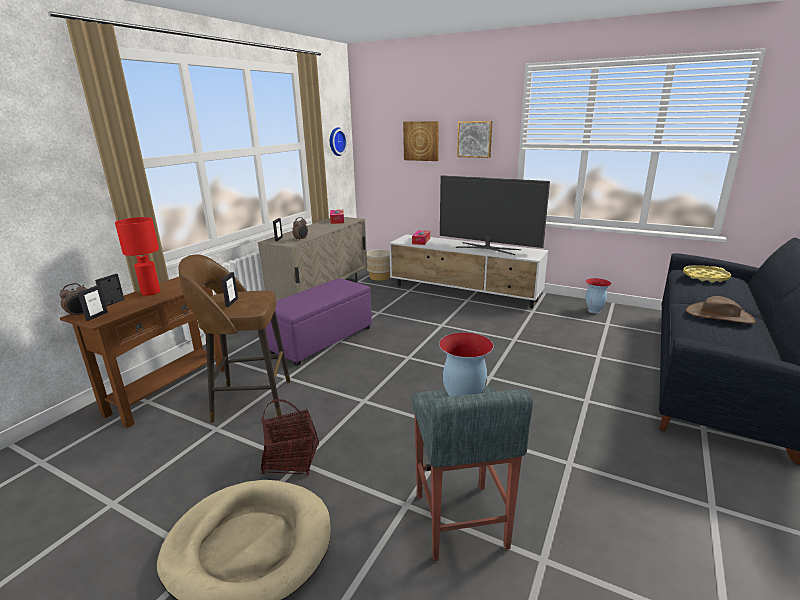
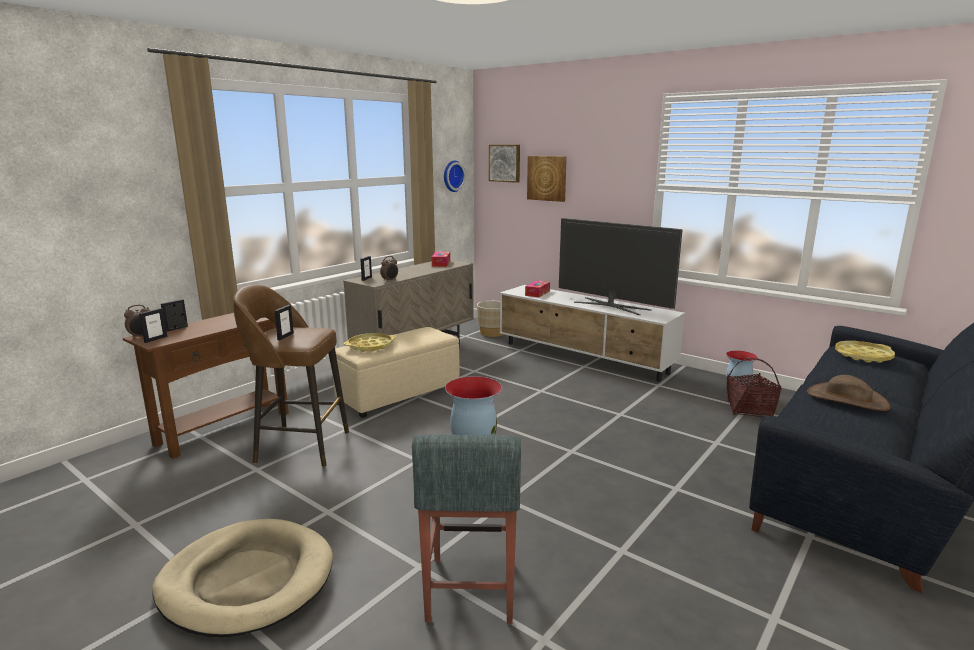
camera: 10 degrees right, 5 degrees down
(150, 292) = (215, 322): red table lamp -> none
(291, 459) = (319, 508): basket -> basket (749, 410)
(296, 301) = (370, 346): none -> yellow tray
(322, 340) = (400, 394): purple ottoman -> beige ottoman
(475, 139) = (606, 178): picture -> picture (505, 163)

